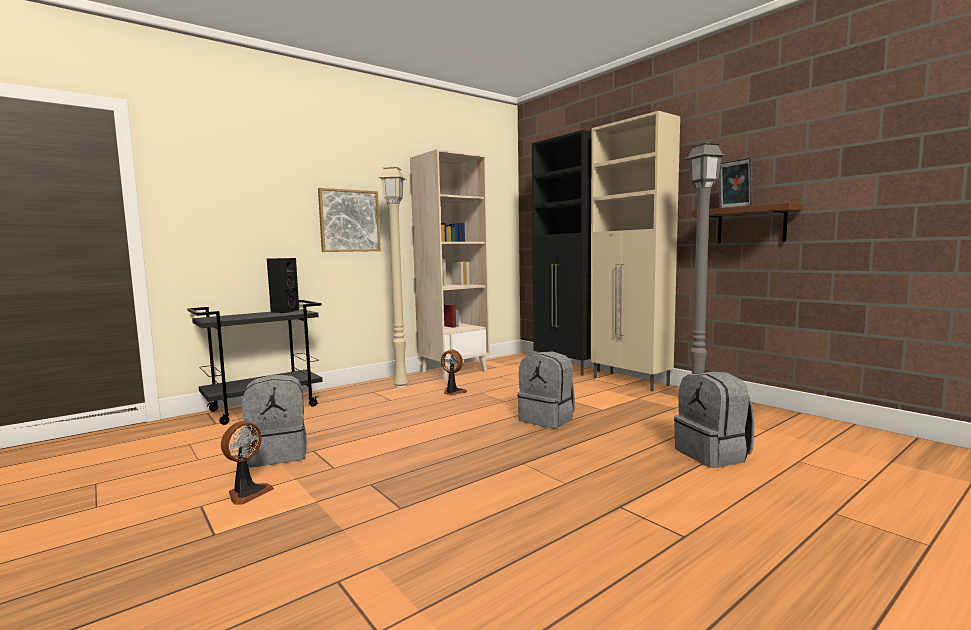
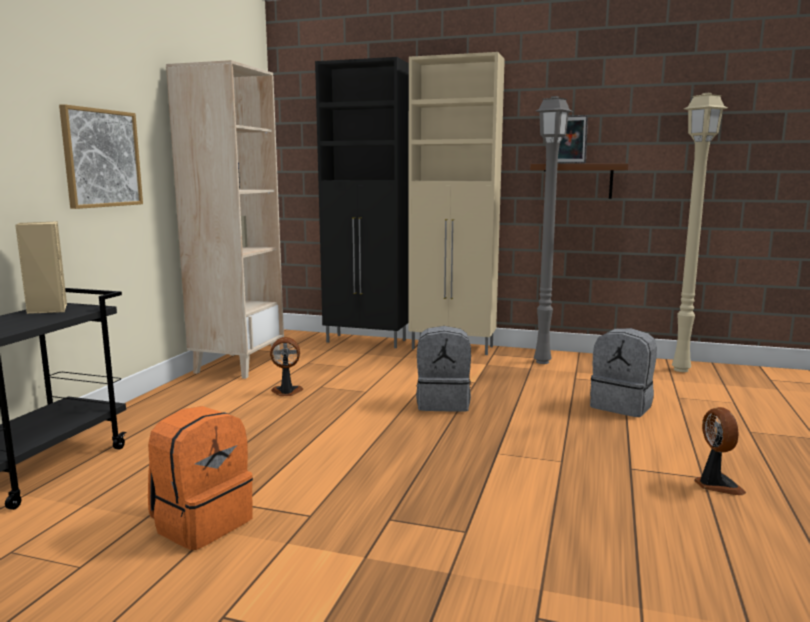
camera: 35 degrees left, 5 degrees up
(247, 493) = (257, 579): fan -> fan (716, 485)
(278, 454) = (202, 523): grey backpack -> orange backpack
(284, 311) = (47, 310): black speaker -> beige speaker
(402, 386) = (202, 396): beige floor lamp -> beige floor lamp (680, 369)

